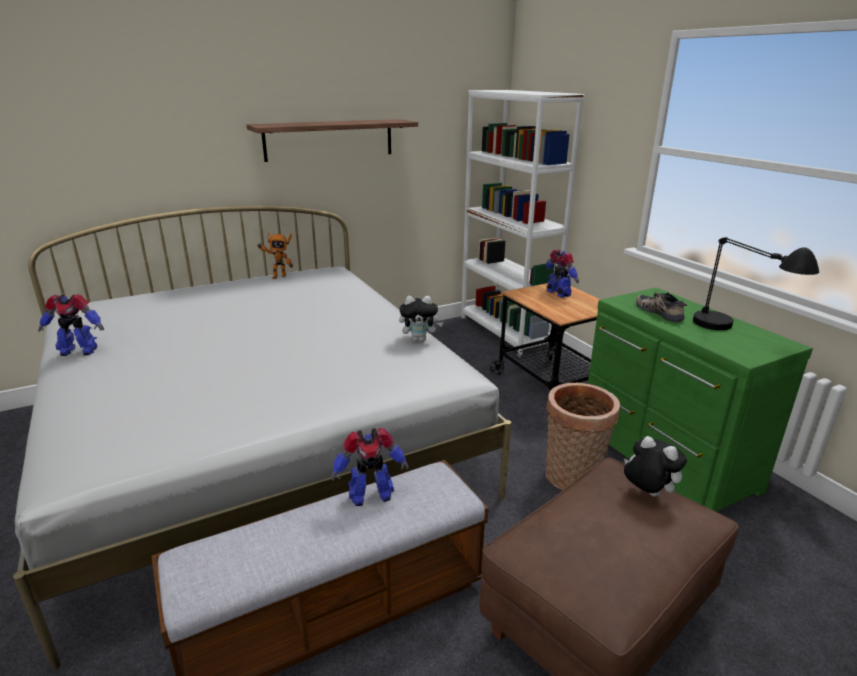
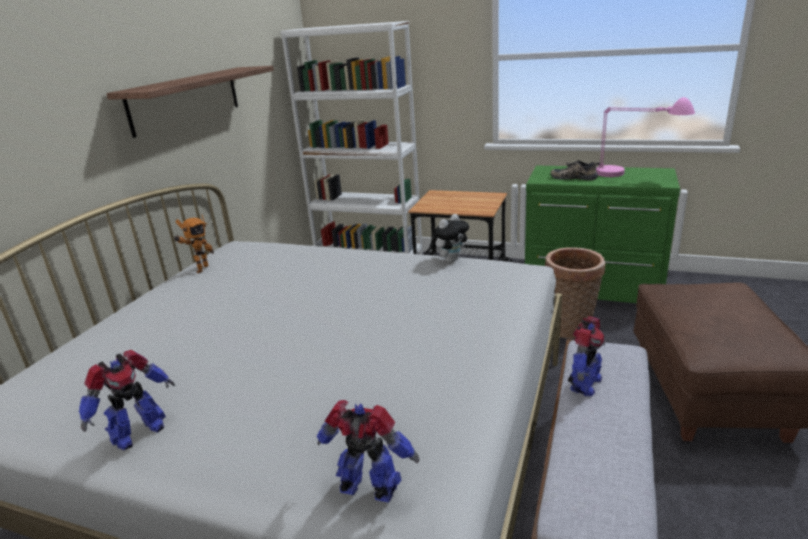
camera: 40 degrees left, 0 degrees up
(558, 294) = (449, 198): toy robot -> toy robot (370, 489)
(647, 493) = (696, 289): plush toy -> none
(736, 336) = (635, 175): black table lamp -> pink table lamp

